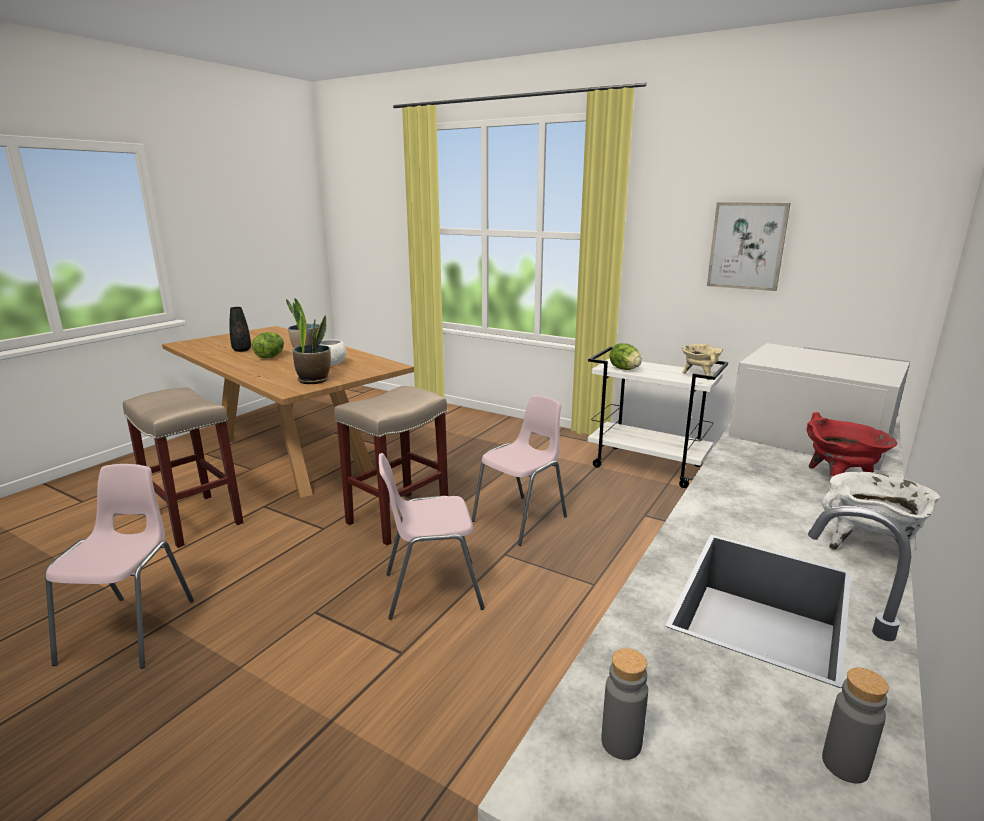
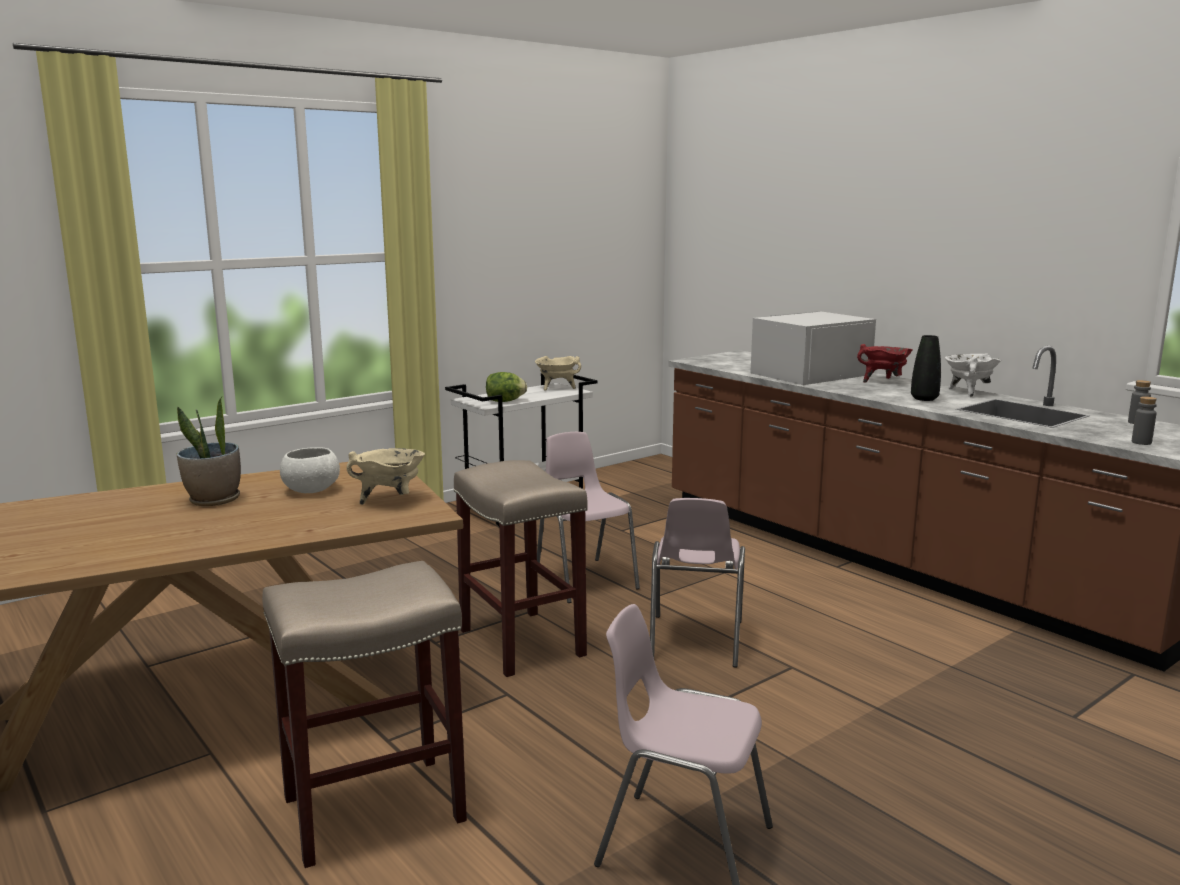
camera: 70 degrees left, 5 degrees down
(242, 350) = (79, 541): black vase -> black vase (924, 399)
(270, 357) = (185, 522): lettuce -> none
(314, 380) = (390, 501): potted plant -> beige cooking pot
(747, 246) = (537, 253): picture -> none

